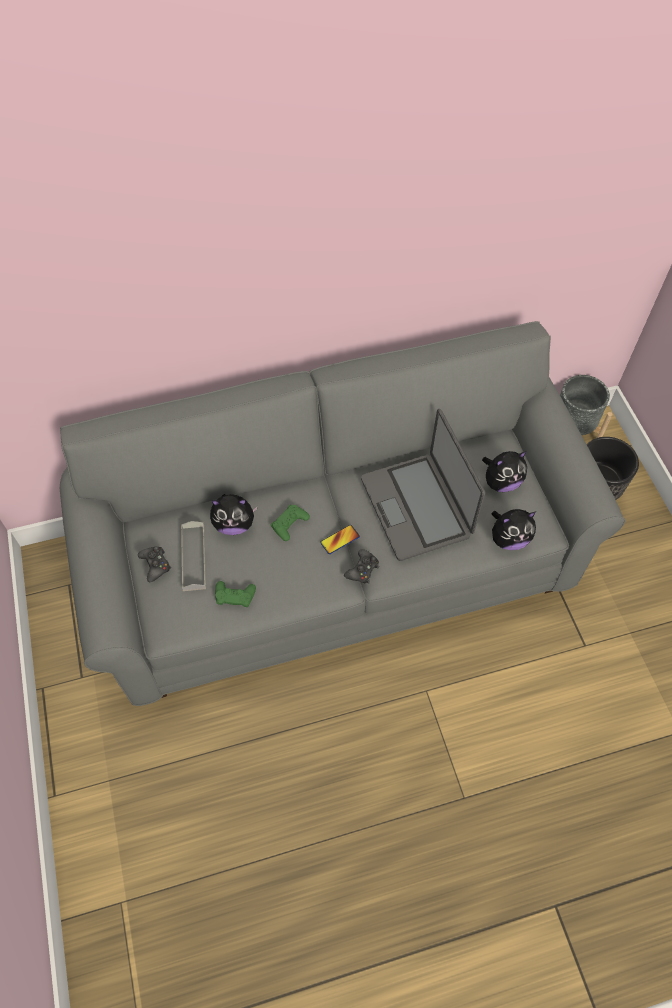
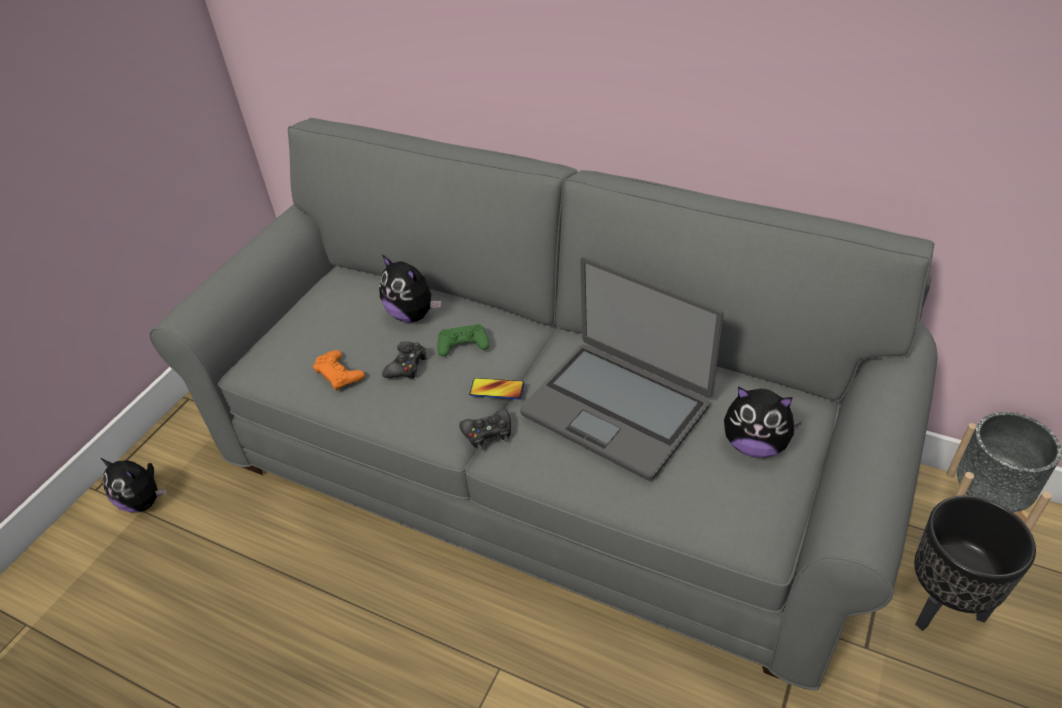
camera: 45 degrees right, 15 degrees down
(155, 565) = (309, 307): black game controller -> black game controller (407, 366)
(193, 557) = (345, 320): grey tray -> none
(235, 595) = (339, 374): green game controller -> orange game controller
(417, 507) = (616, 408): laptop -> laptop turned 75 degrees counterclockwise
(508, 539) = (700, 514): plush toy -> plush toy (144, 501)

